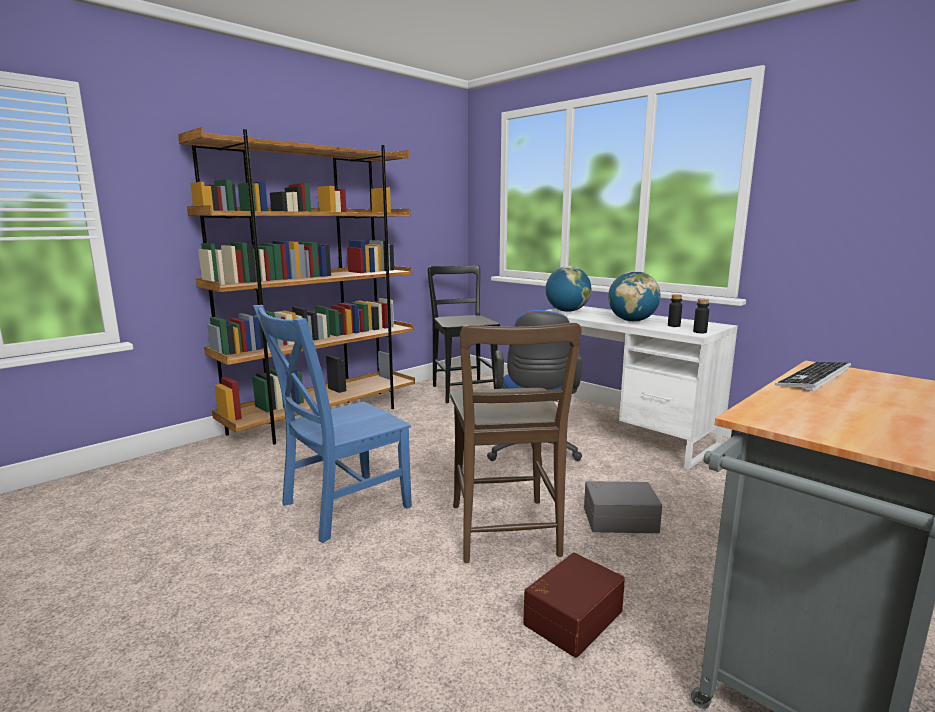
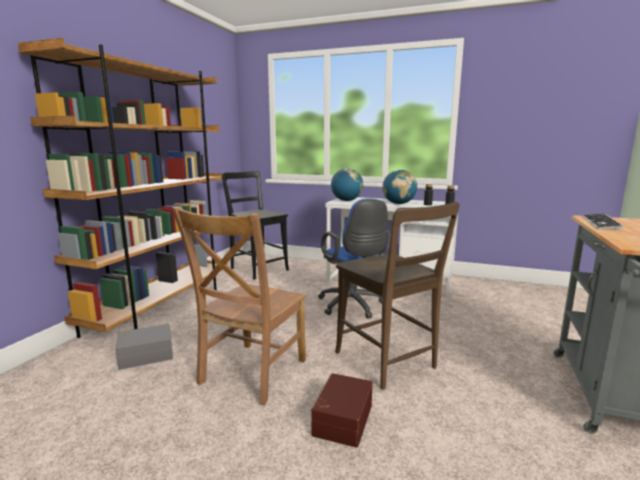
camera: 25 degrees left, 0 degrees up
(341, 507) = (250, 373): blue chair -> brown chair
(571, 616) = (479, 404): brown storage box -> brown storage box (341, 419)
(619, 518) = (443, 335): grey storage box -> grey storage box (146, 355)

